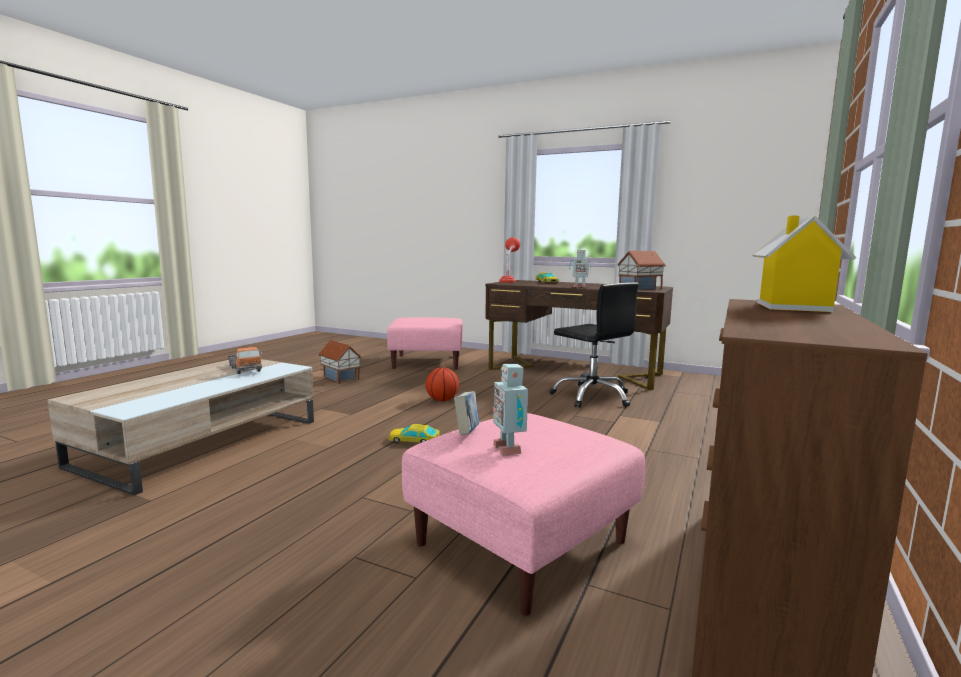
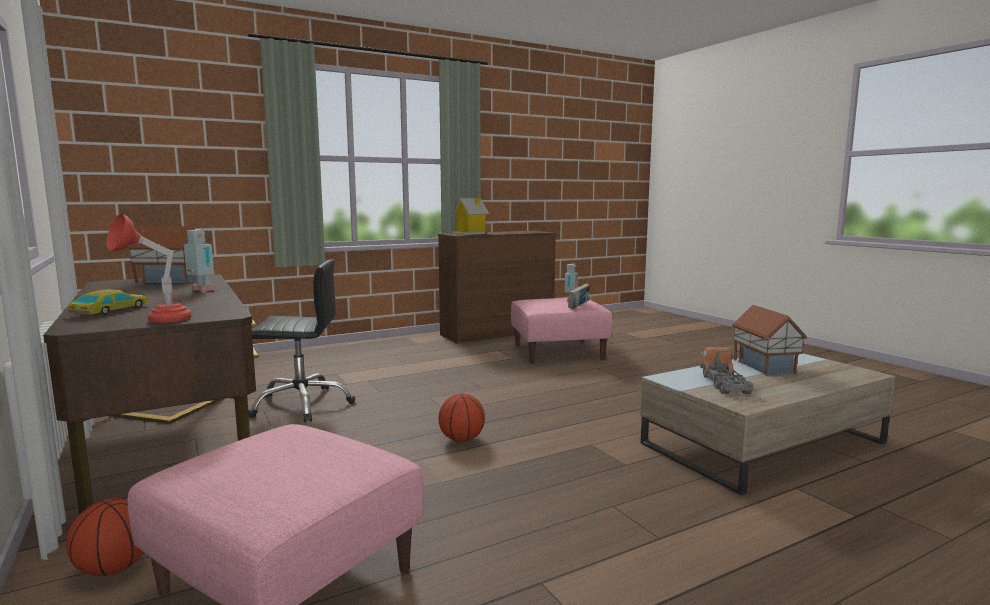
camera: 145 degrees left, 0 degrees up
(340, 378) = (559, 553): toy house -> toy house (765, 366)
(414, 440) = (554, 401): toy car -> none
(483, 356) = (114, 569): none -> basketball
(592, 396) = (302, 404): black office chair -> black office chair turned 90 degrees clockwise

